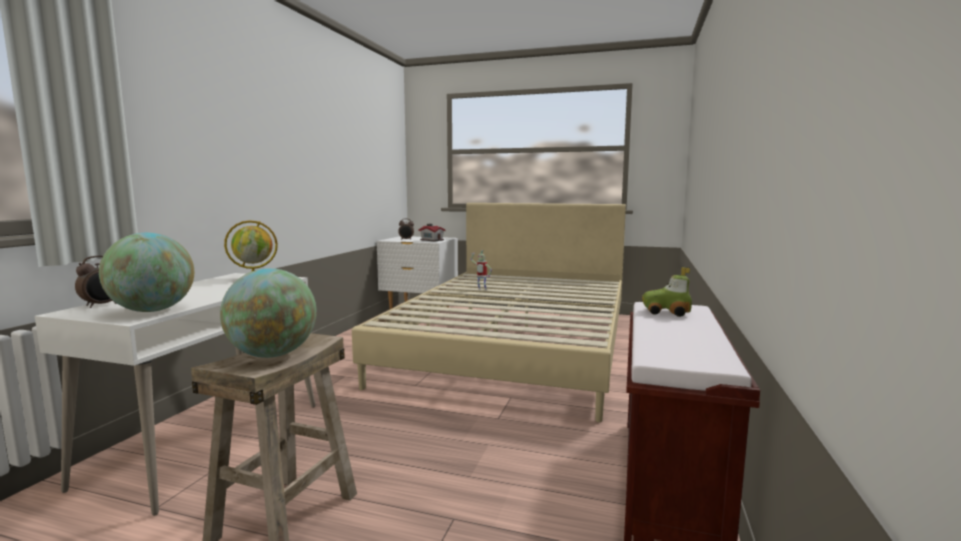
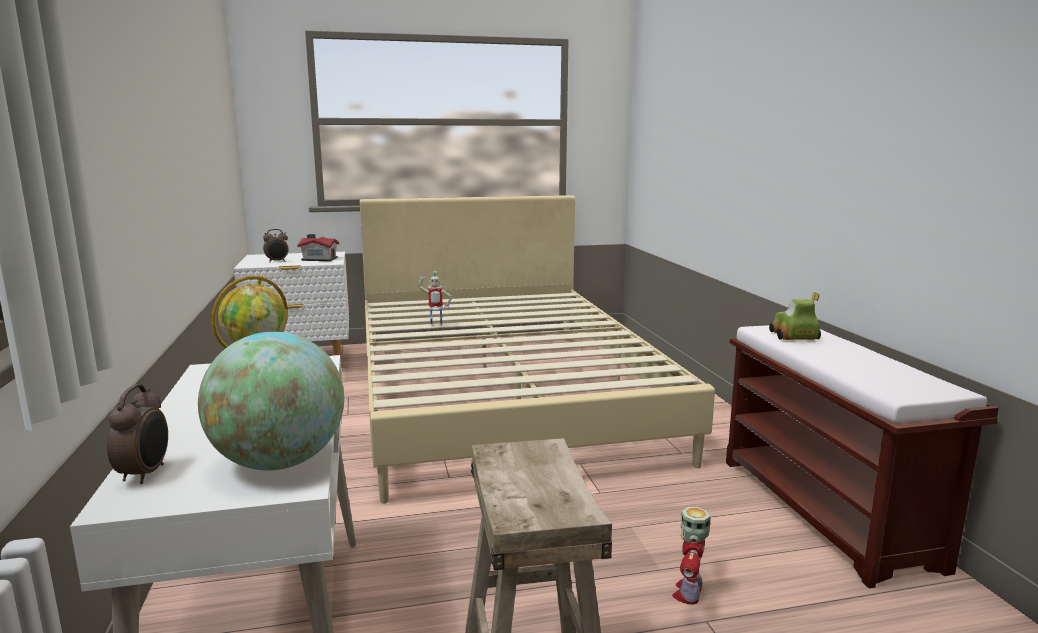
camera: 30 degrees left, 5 degrees up
(272, 355) = (537, 486): globe -> none
(468, 497) = (689, 592): none -> toy robot
(666, 312) = (792, 336): toy car -> toy car turned 105 degrees clockwise

